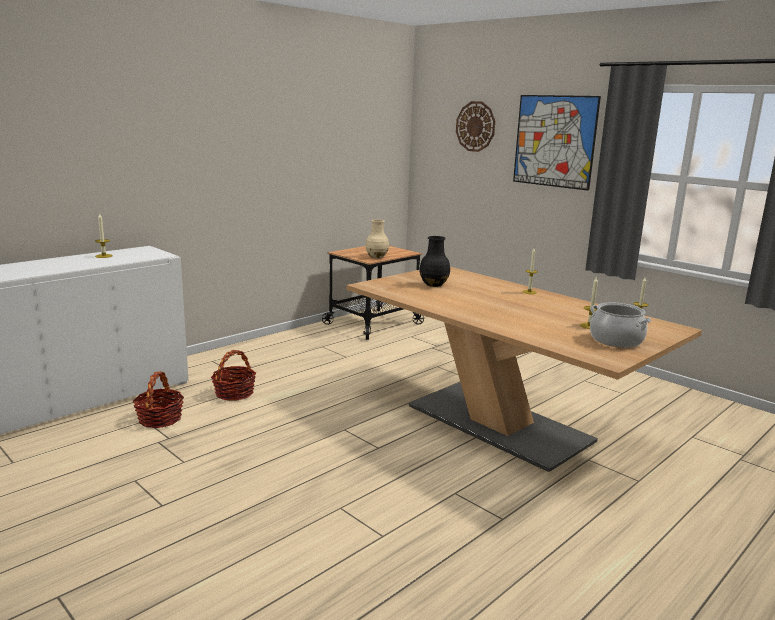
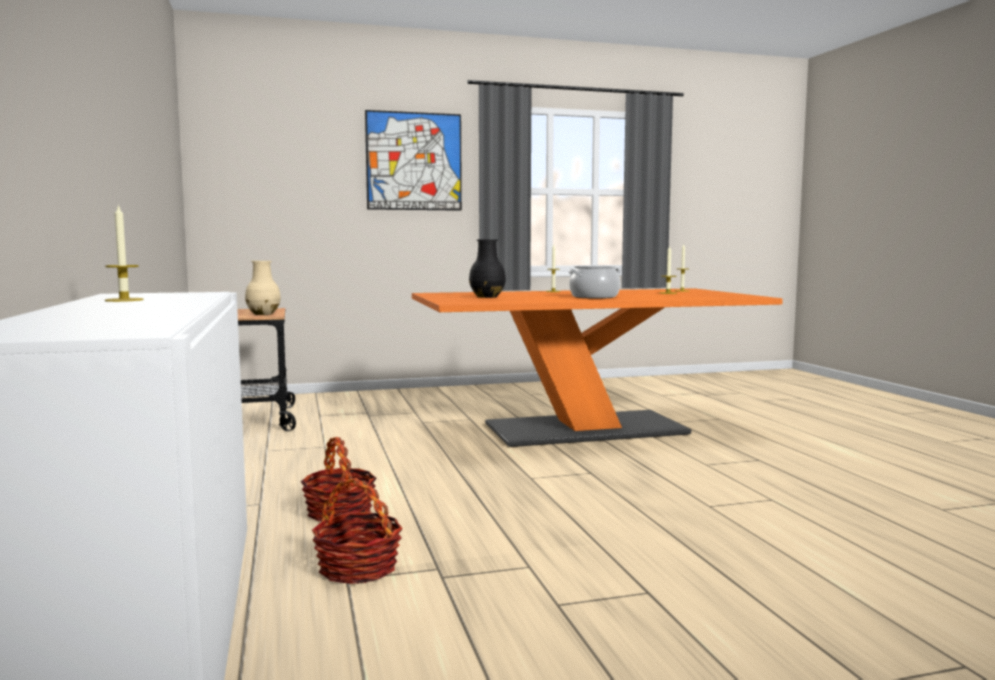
camera: 60 degrees left, 10 degrees down
(475, 126) = (301, 146): wall clock -> none
(498, 424) = (585, 429): beige dining table -> orange dining table
(616, 340) = (708, 293): cooking pot -> cooking pot (594, 297)

